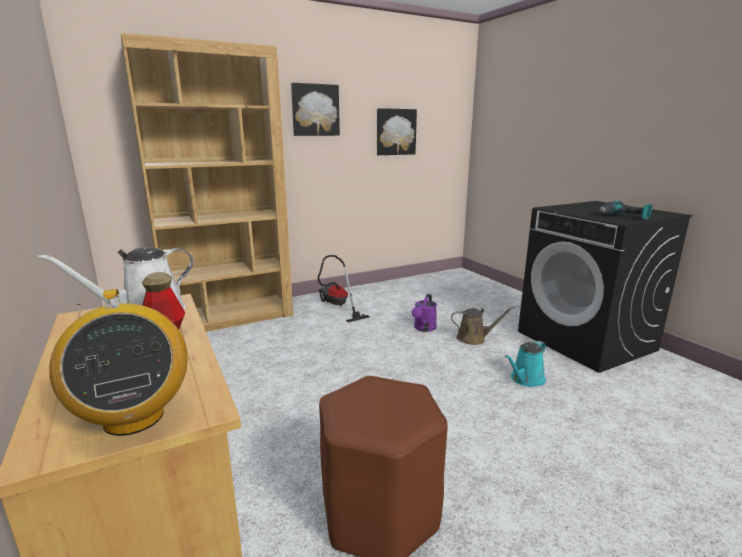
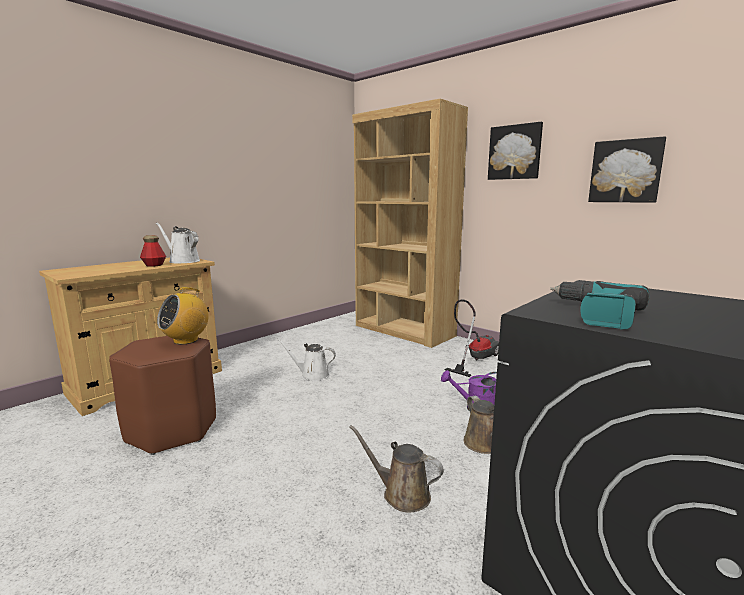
camera: 70 degrees right, 5 degrees down
(133, 417) = (70, 272): radio -> radio (186, 340)
(297, 389) = (312, 375): none -> white watering can
(525, 380) = (401, 494): turquoise watering can -> brown watering can

